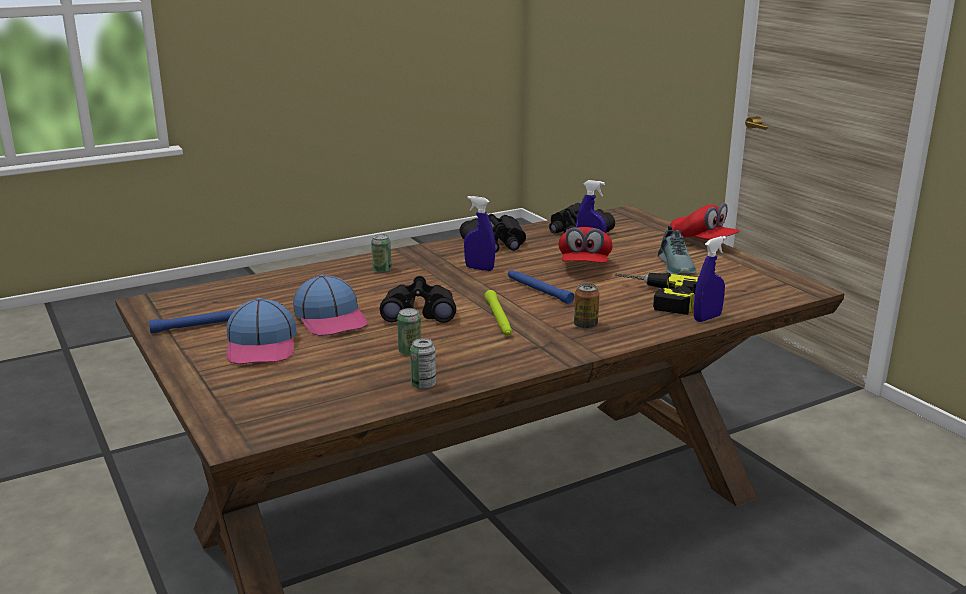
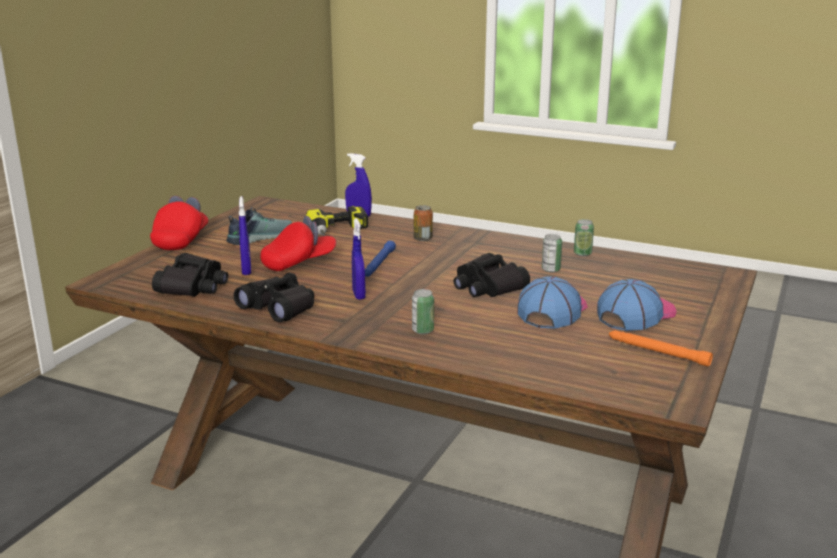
camera: 125 degrees left, 0 degrees up
(202, 325) = (657, 352): blue flashlight -> orange flashlight
(498, 319) = (454, 261): green flashlight -> none

